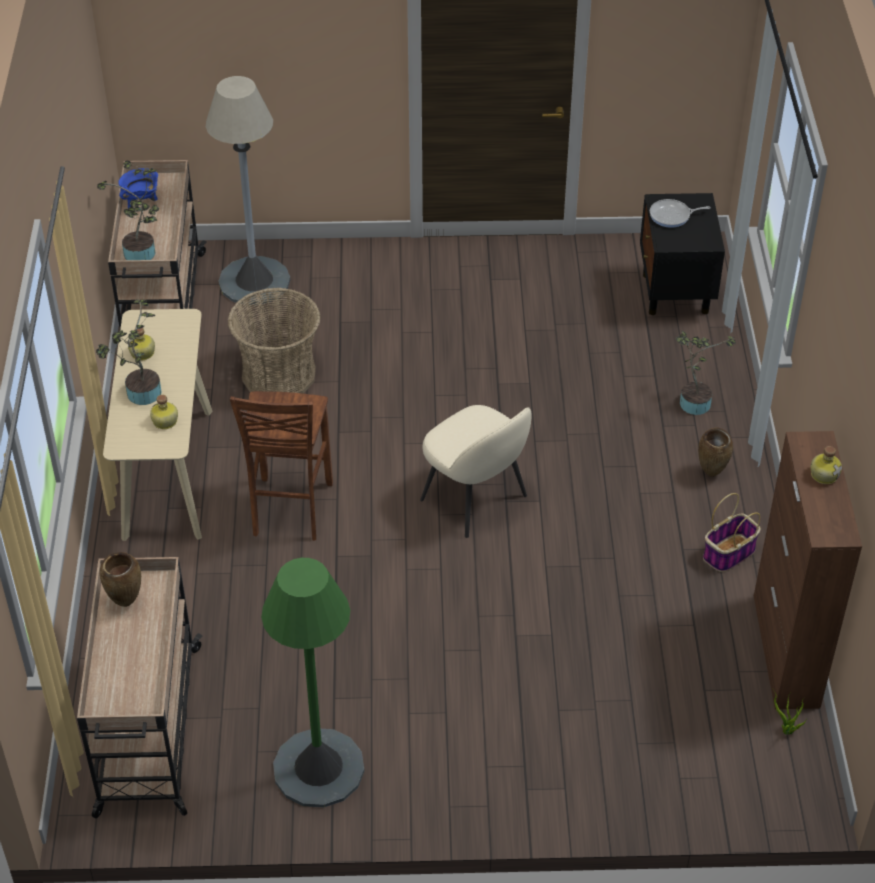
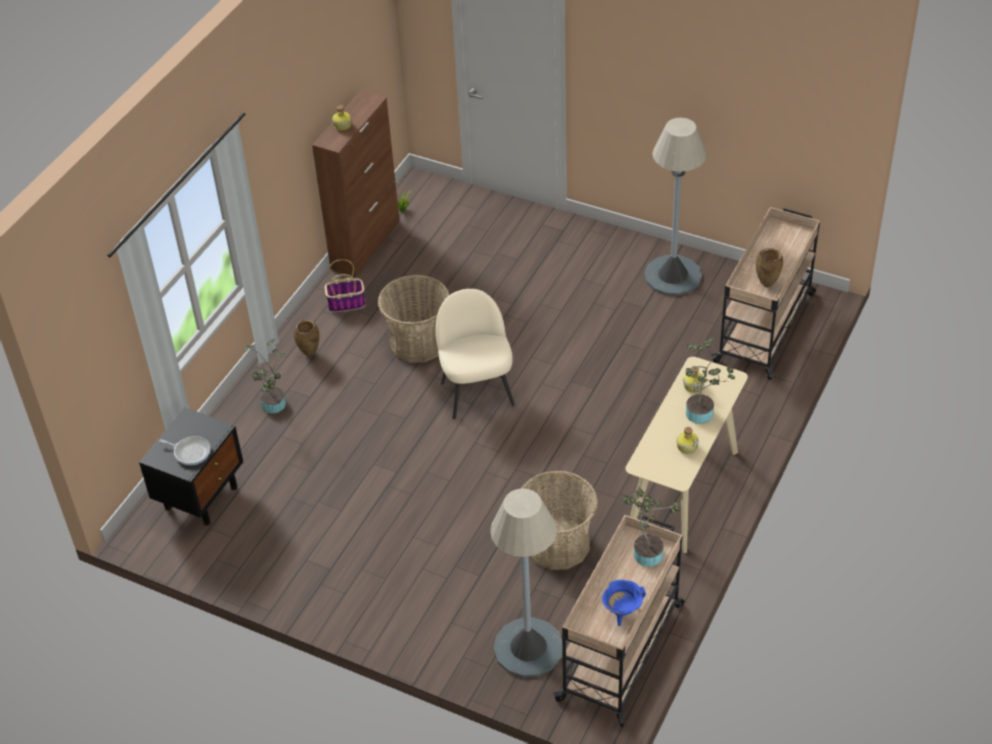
camera: 150 degrees left, 0 degrees up
(290, 511) = (608, 430): brown stool -> none
(318, 768) = (673, 276): green floor lamp -> grey floor lamp
(595, 536) = (418, 342): none -> basket

